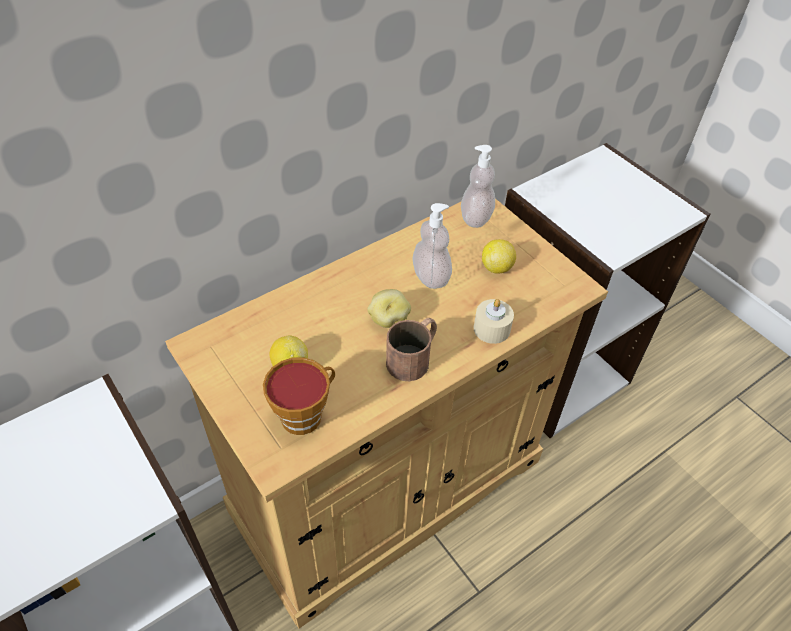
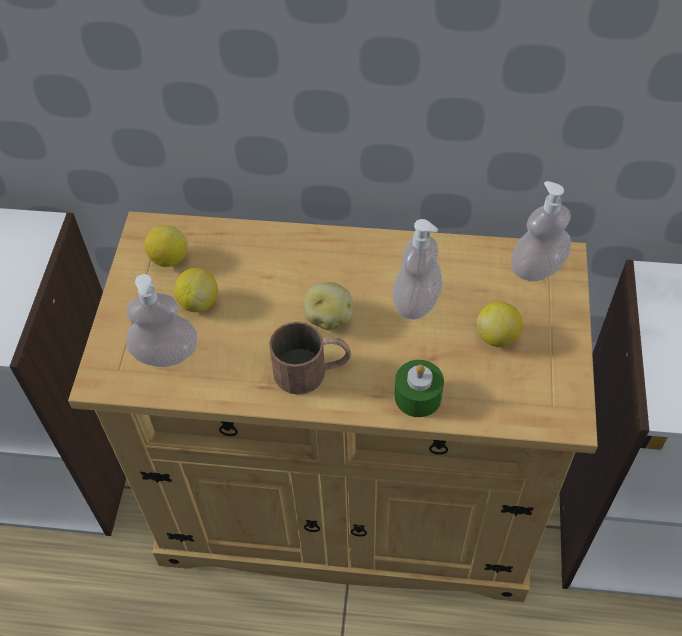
camera: 45 degrees right, 5 degrees up
(235, 352) = (169, 259): none -> lemon
(305, 414) = (166, 354): cup -> soap dispenser
(491, 329) = (418, 396): beige candle -> green candle

